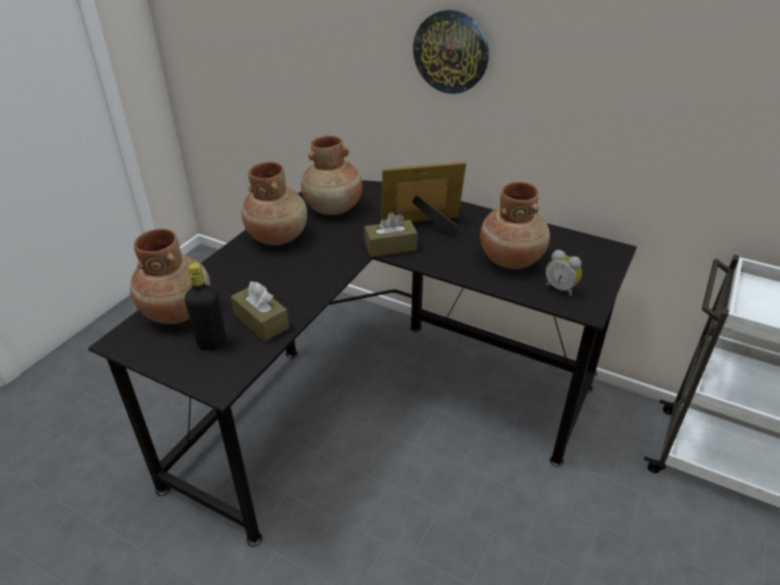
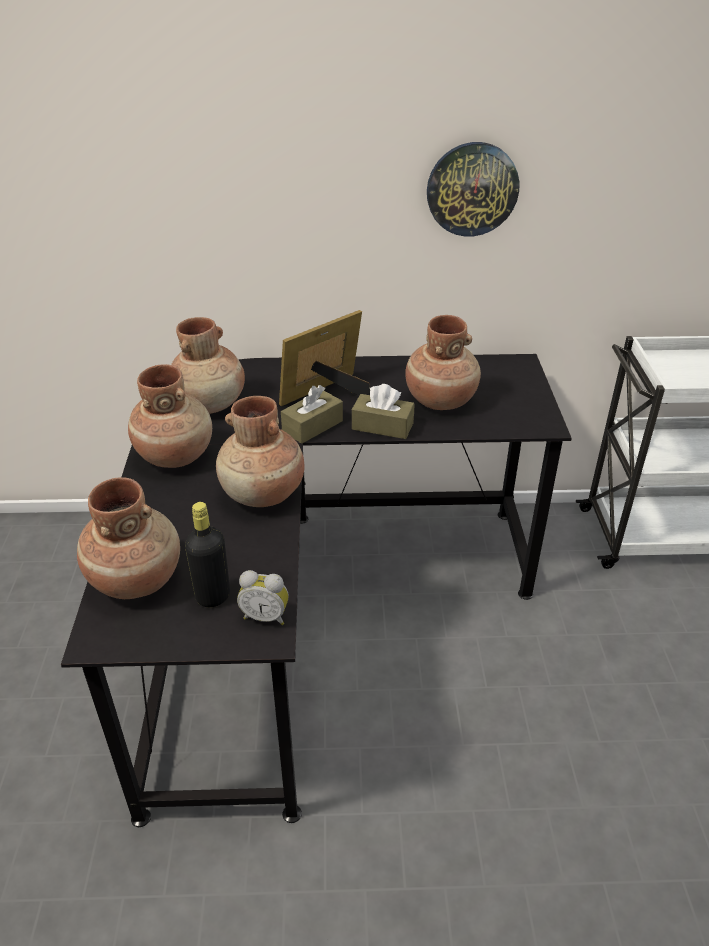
camera: 30 degrees left, 0 degrees up
(261, 321) = (247, 552): brown tissue box -> brown tissue box (382, 426)
(309, 284) = (263, 494): none -> brown vase
(451, 52) = (308, 191): wall clock -> wall clock (472, 189)
(561, 288) = (508, 413): alarm clock -> alarm clock (266, 616)

